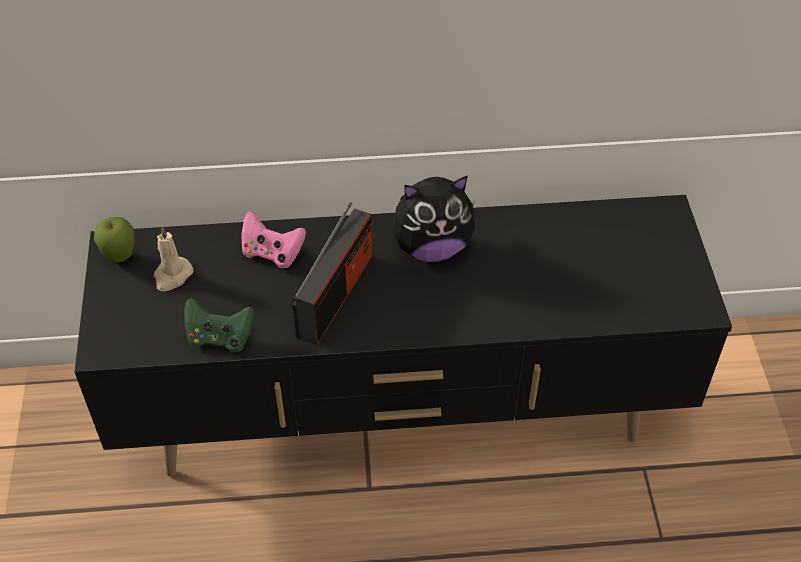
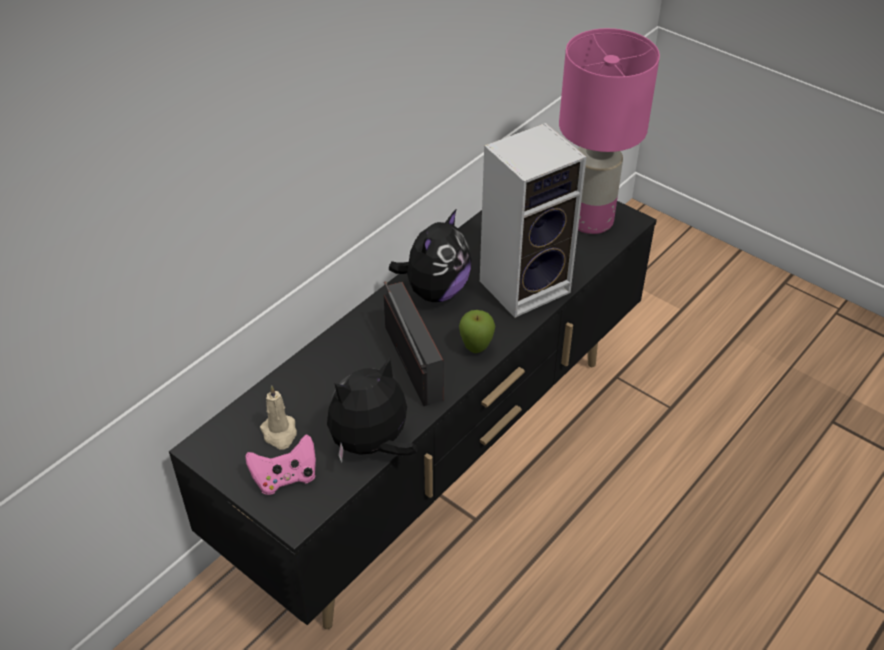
camera: 45 degrees left, 5 degrees down
(120, 258) = (221, 451): apple -> apple (476, 349)
(220, 338) = (372, 445): green game controller -> plush toy
(272, 253) = (333, 367): pink game controller -> pink game controller (285, 477)
(517, 298) = (526, 284): none -> speaker
(662, 281) = (591, 220): none -> pink table lamp

